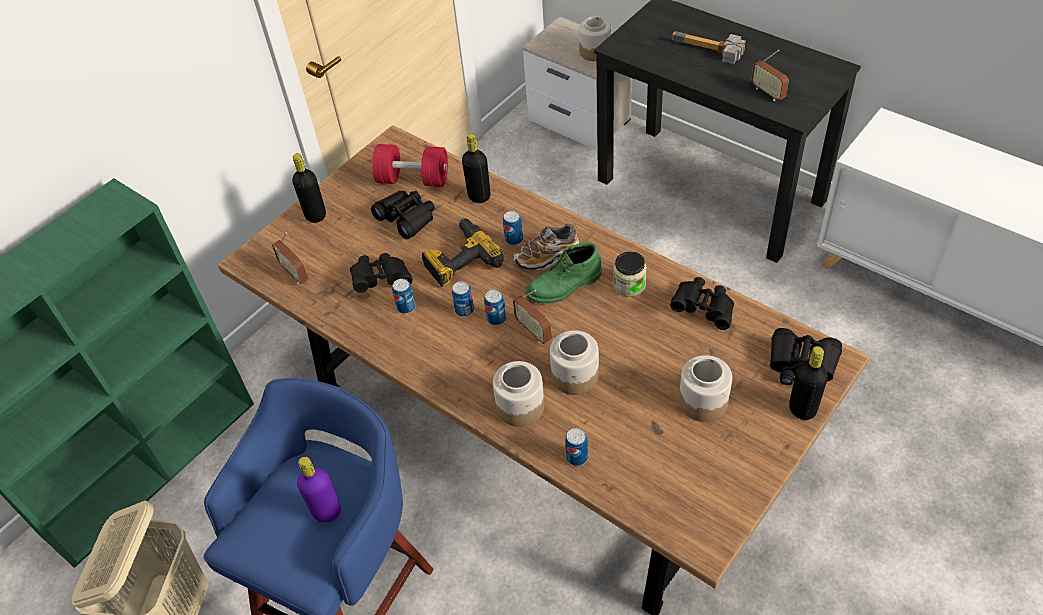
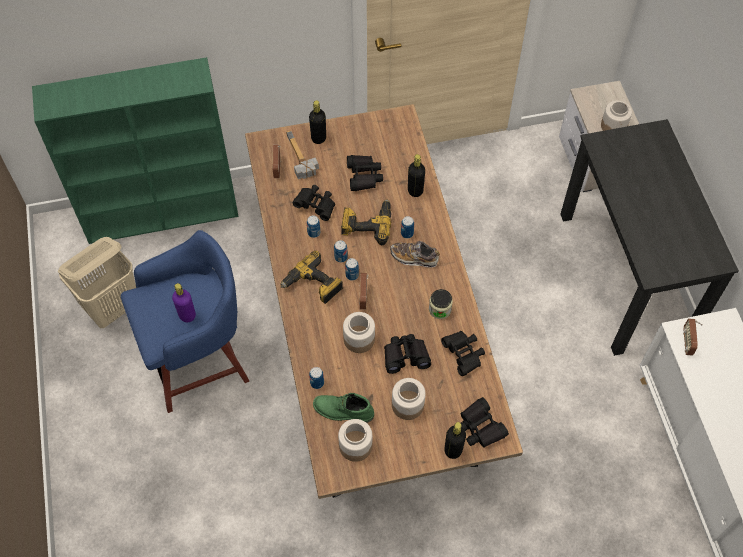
camera: 35 degrees right, 10 degrees up
(413, 179) = (390, 152): red dumbbell -> none
(461, 359) = (313, 285): none -> power drill
(519, 407) = (316, 334): jar -> jar (355, 445)
(565, 286) = (405, 283): green boot -> green boot (343, 412)
(645, 355) = (405, 356): none -> black binoculars
(708, 51) = (651, 188): hammer -> hammer (297, 158)
(768, 93) = (654, 246): radio -> radio (687, 342)

